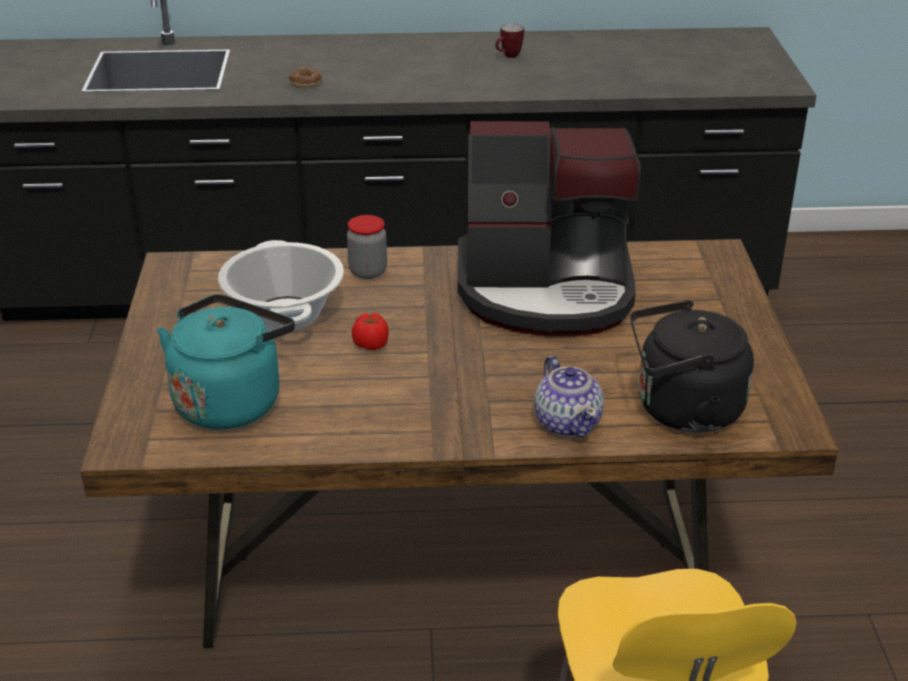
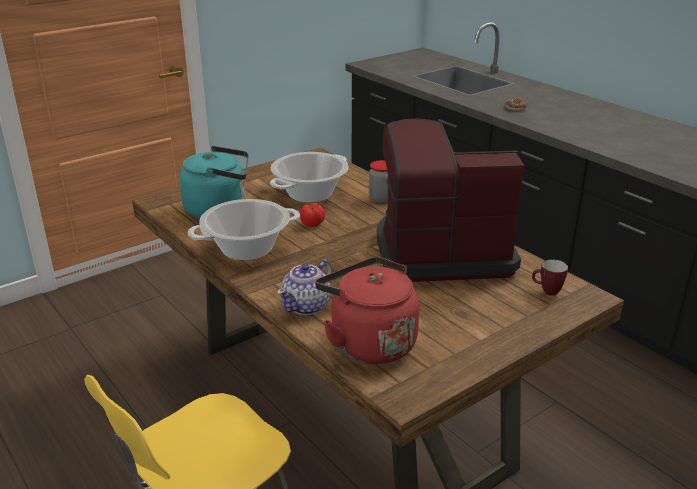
camera: 55 degrees right, 5 degrees down
(379, 417) = (247, 249): none -> cooking pot
(508, 56) = (665, 139): mug -> mug (546, 292)
(547, 290) = (440, 253): coffee machine -> coffee machine turned 120 degrees clockwise
(682, 410) = (369, 342): black kettle -> red kettle

